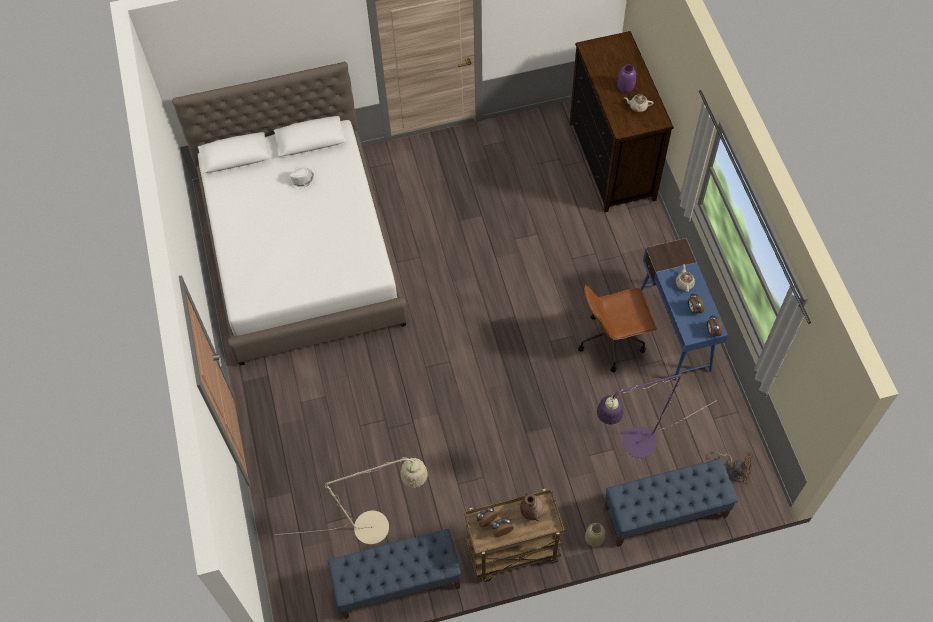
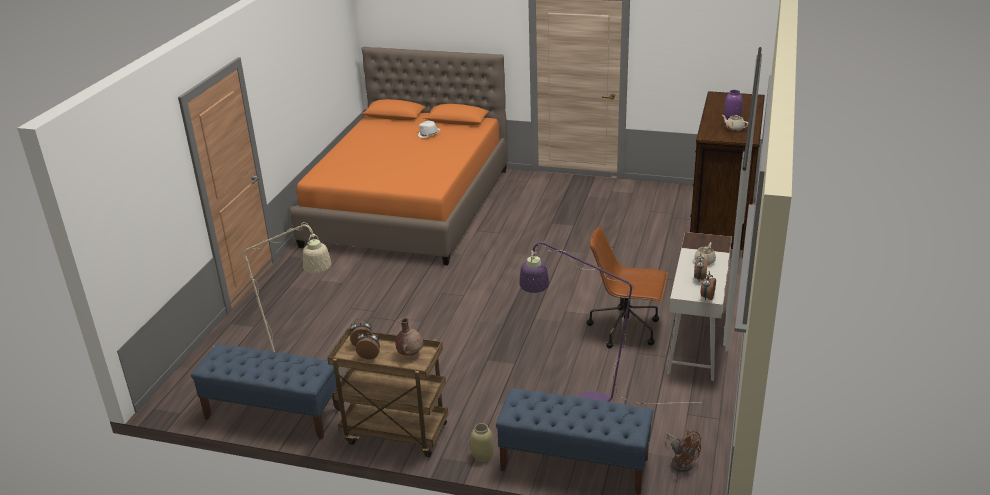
camera: 30 degrees right, 30 degrees down
(302, 253) = (409, 206): white bed -> orange bed
(674, 331) = (696, 342): blue desk -> white desk

